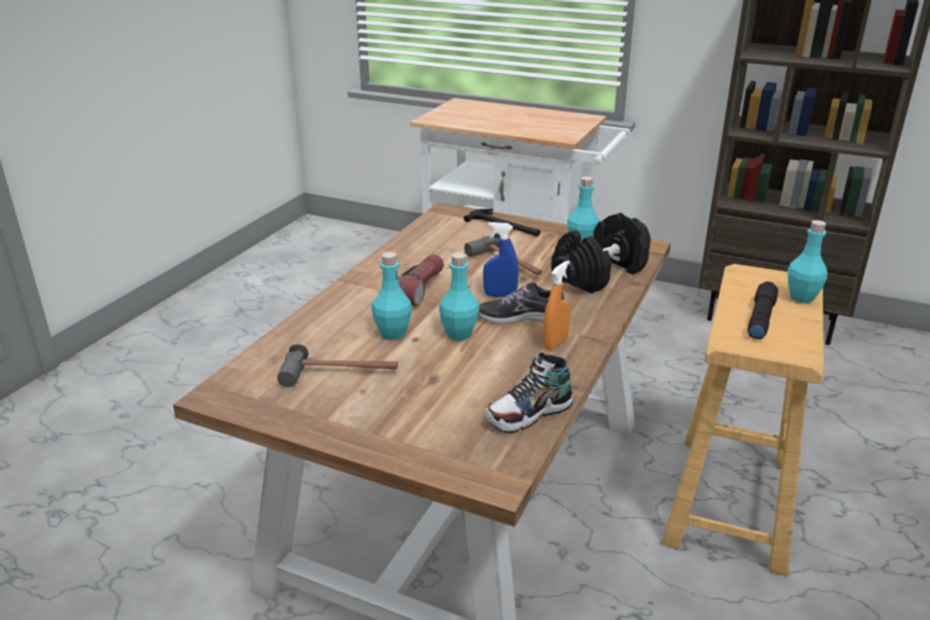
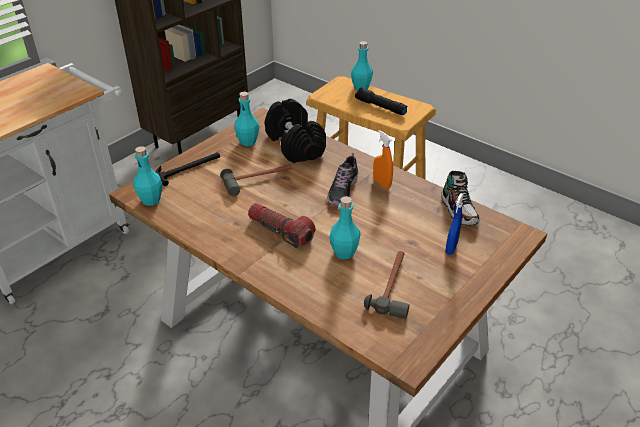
camera: 75 degrees left, 10 degrees up
(459, 334) = (356, 221): turquoise bottle -> turquoise bottle (151, 200)
(500, 295) = (307, 193): blue spray bottle -> blue spray bottle (451, 248)

